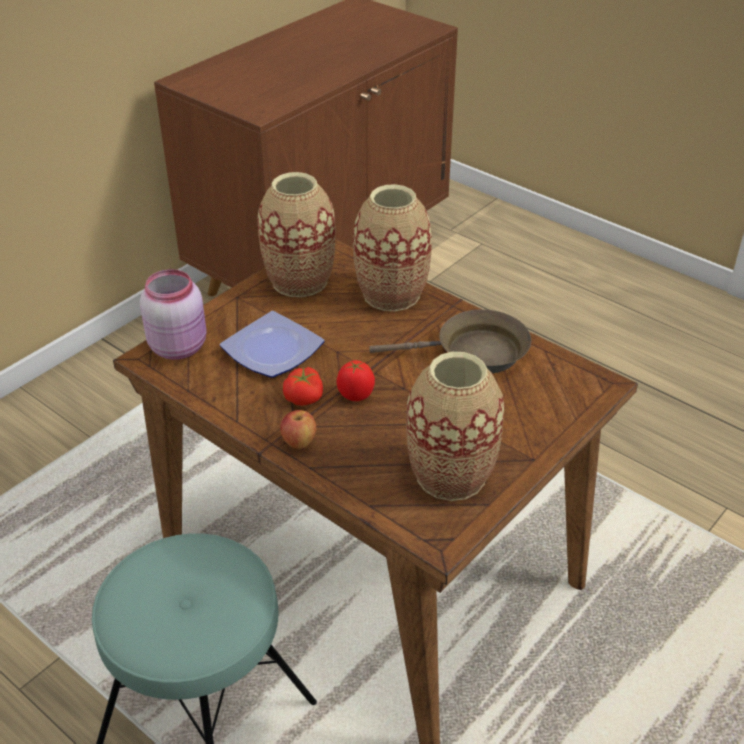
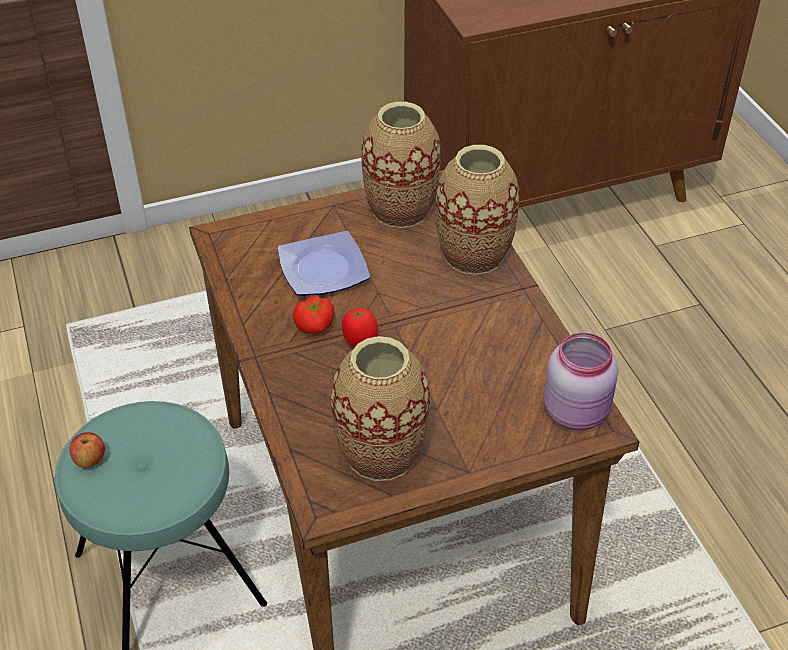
camera: 30 degrees right, 5 degrees up
(179, 346) = (250, 235): pink jar -> pink jar (577, 411)
(299, 442) = (277, 365): apple -> apple (90, 460)
(474, 353) = (502, 344): brown frying pan -> none

